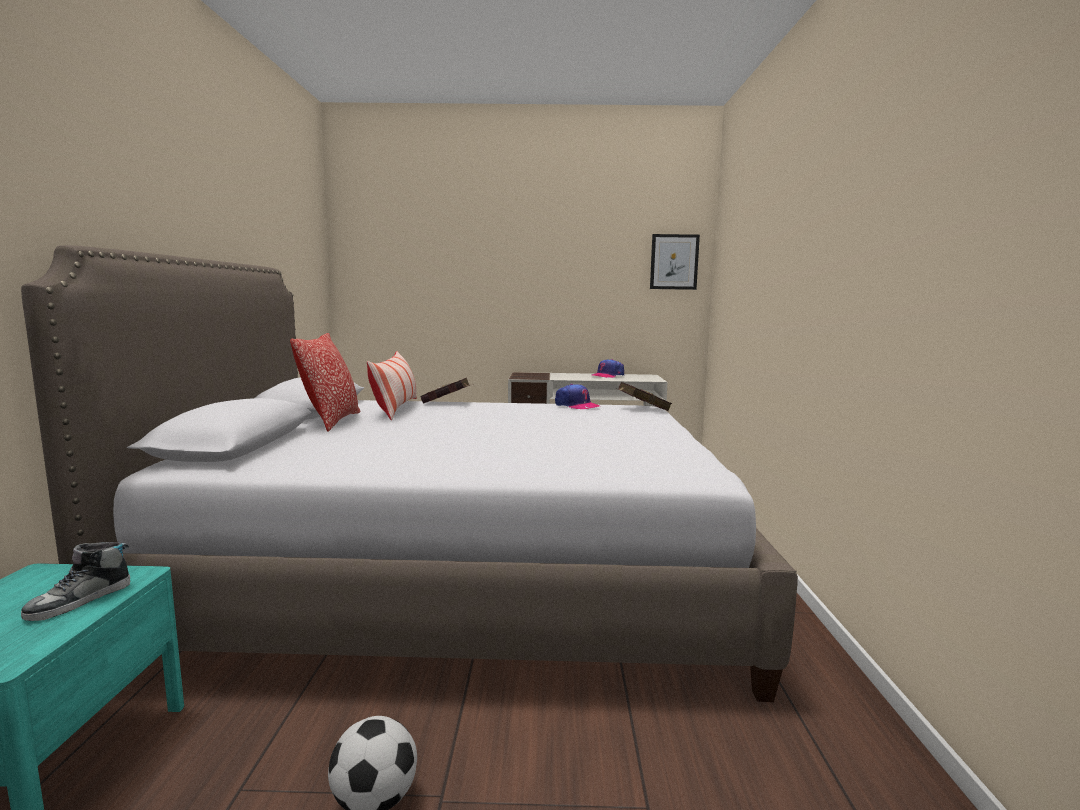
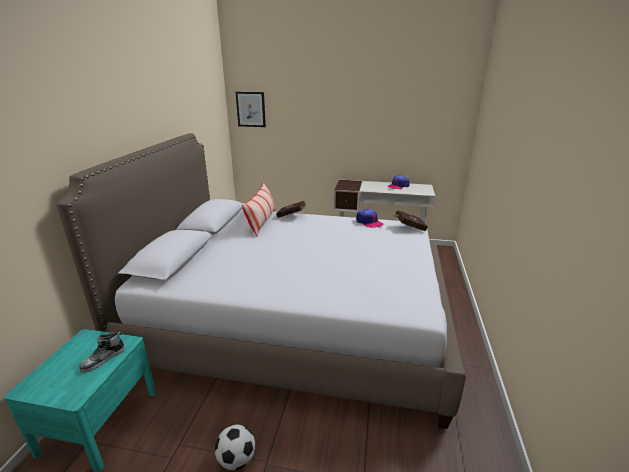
camera: 10 degrees right, 15 degrees up
(331, 421) = (224, 236): pillow -> none
(674, 262) = (450, 110): picture -> picture (251, 109)

